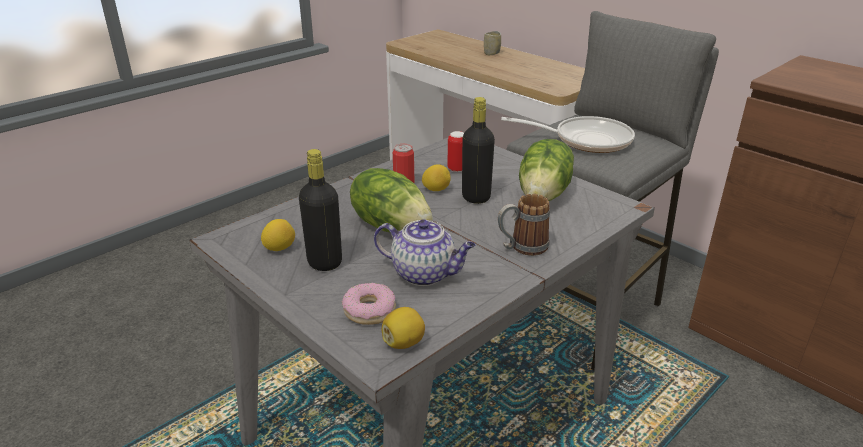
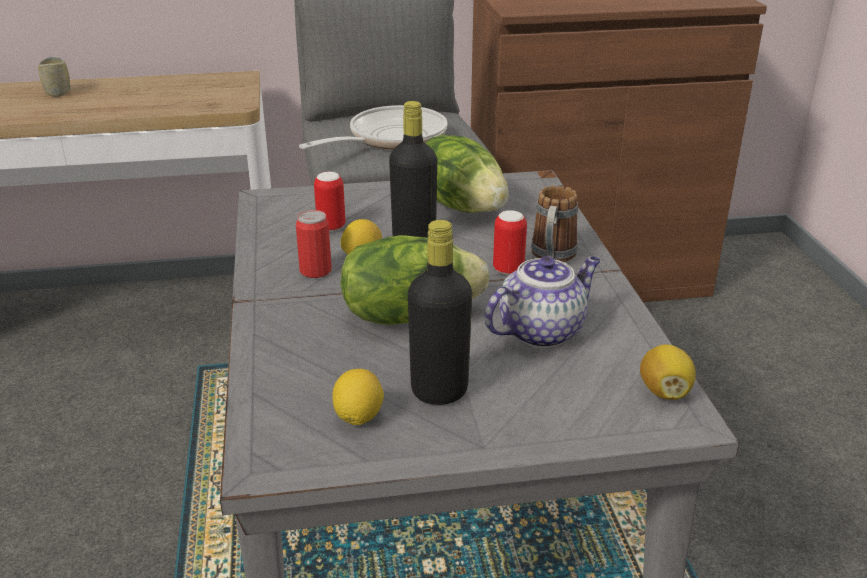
camera: 55 degrees left, 0 degrees up
(370, 310) = (582, 393): donut -> none
(484, 238) = (508, 270): none -> can

